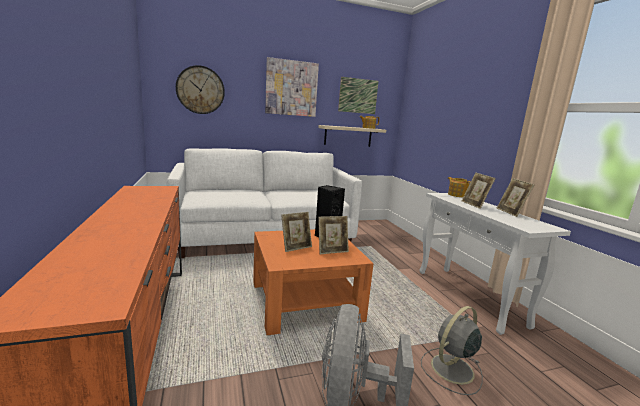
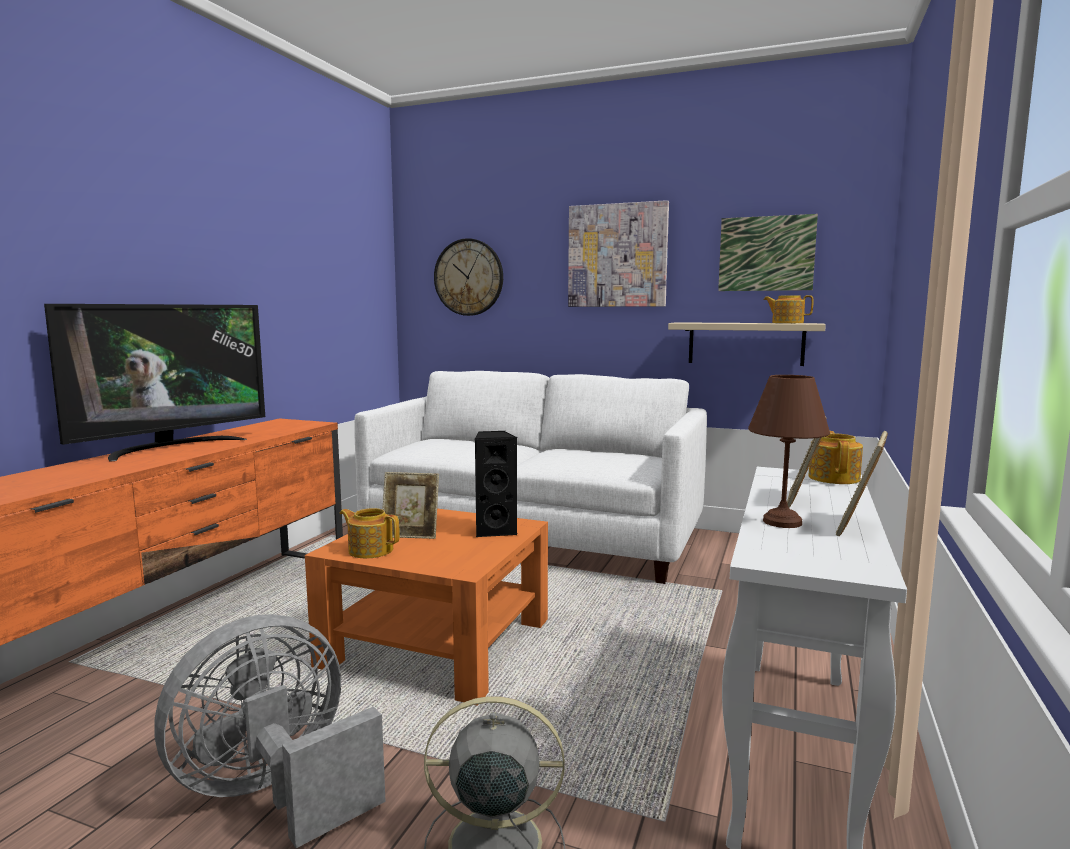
camera: 40 degrees right, 5 degrees down
(117, 216) = (172, 447): none -> television
(296, 260) = (370, 550): none -> teapot
(332, 251) = (452, 550): picture frame -> none
(493, 214) = (780, 521): none -> brown table lamp

